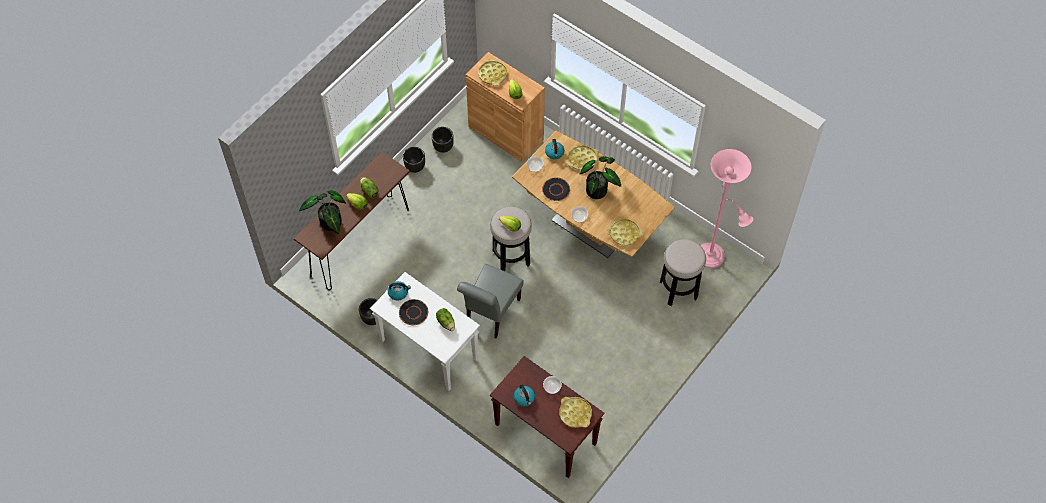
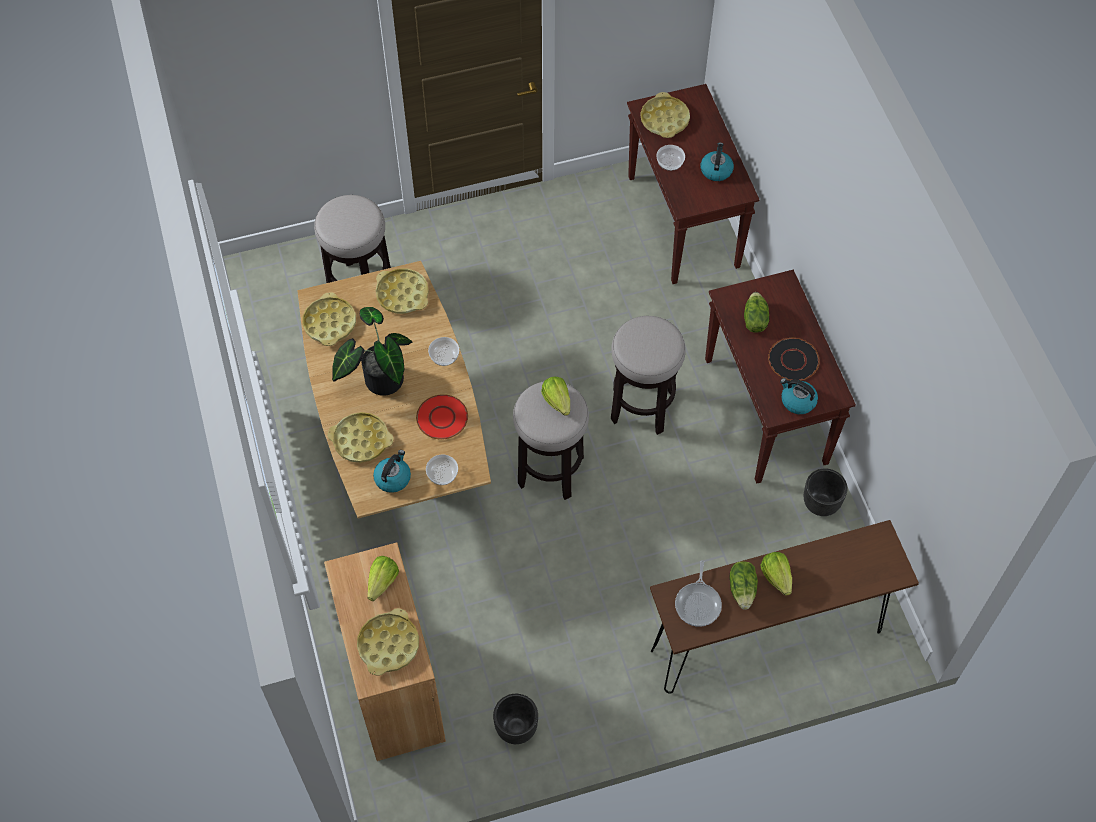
camera: 145 degrees left, 0 degrees up
(330, 224) = (843, 569): potted plant -> none
(384, 175) = (698, 603): none -> frying pan
(415, 167) = (589, 720): black planter -> none
(427, 350) = (766, 412): white console table -> brown console table
(491, 315) = (642, 407): grey chair -> stool
(556, 190) = (442, 417): black plate -> red plate
(644, 200) = (329, 323): none -> yellow tray
(713, 258) = (275, 299): pink floor lamp -> none

